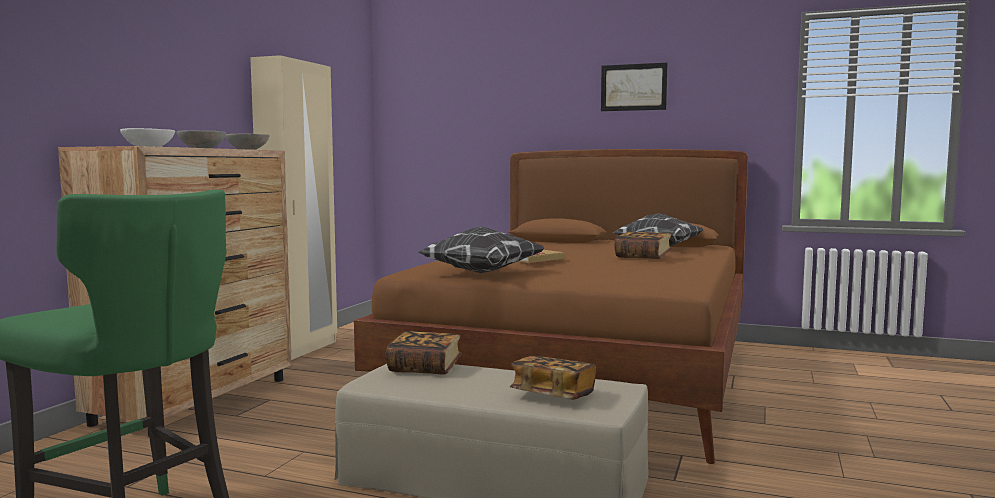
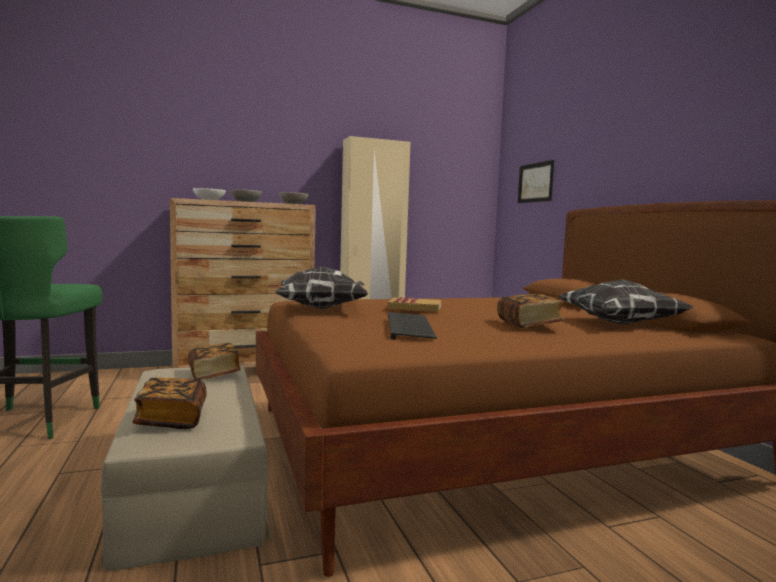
camera: 50 degrees right, 0 degrees up
(615, 272) = (410, 328): none -> keyboard
(633, 87) = (694, 126): picture -> picture (535, 182)

